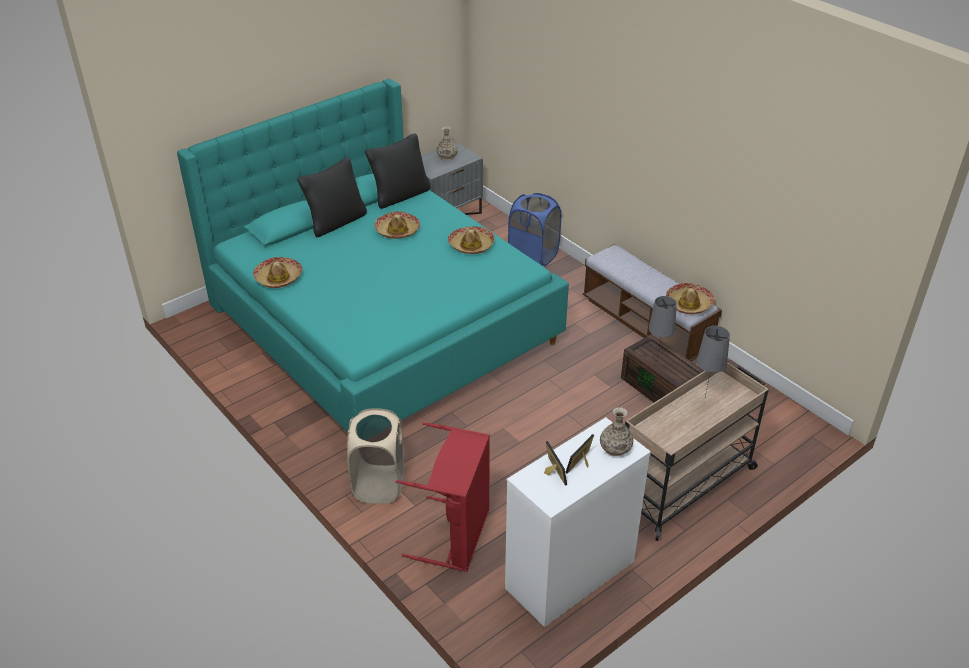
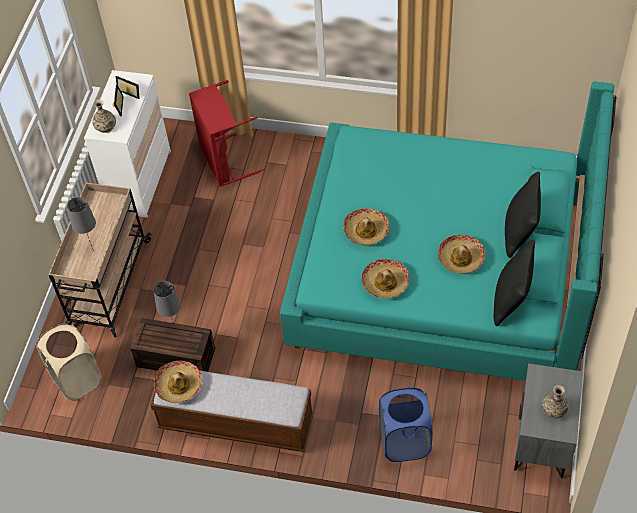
camera: 145 degrees right, 15 degrees up
(278, 278) = (484, 154): hat -> hat (366, 231)
(379, 484) = (301, 159): beige laundry basket -> beige laundry basket (76, 379)

